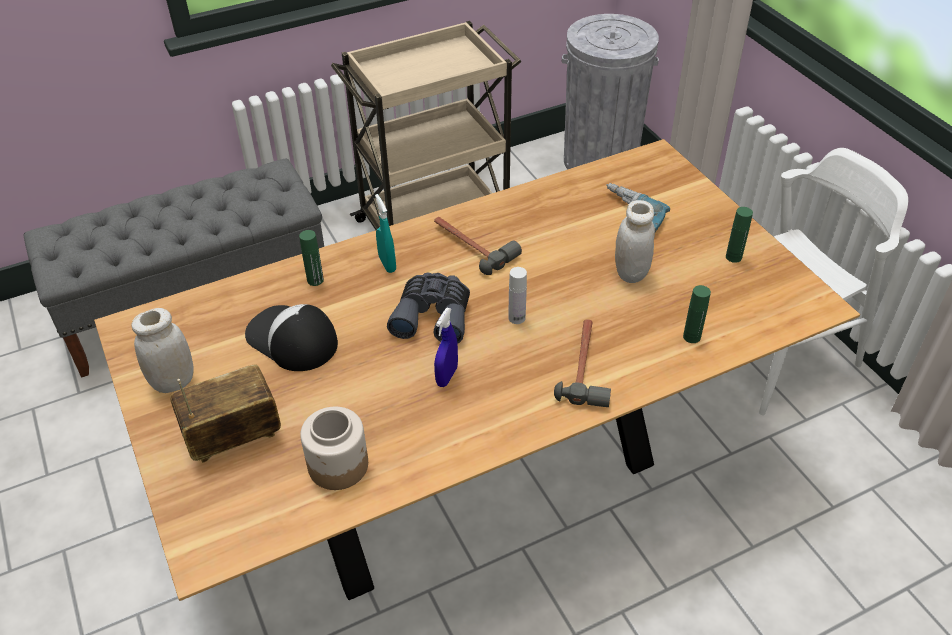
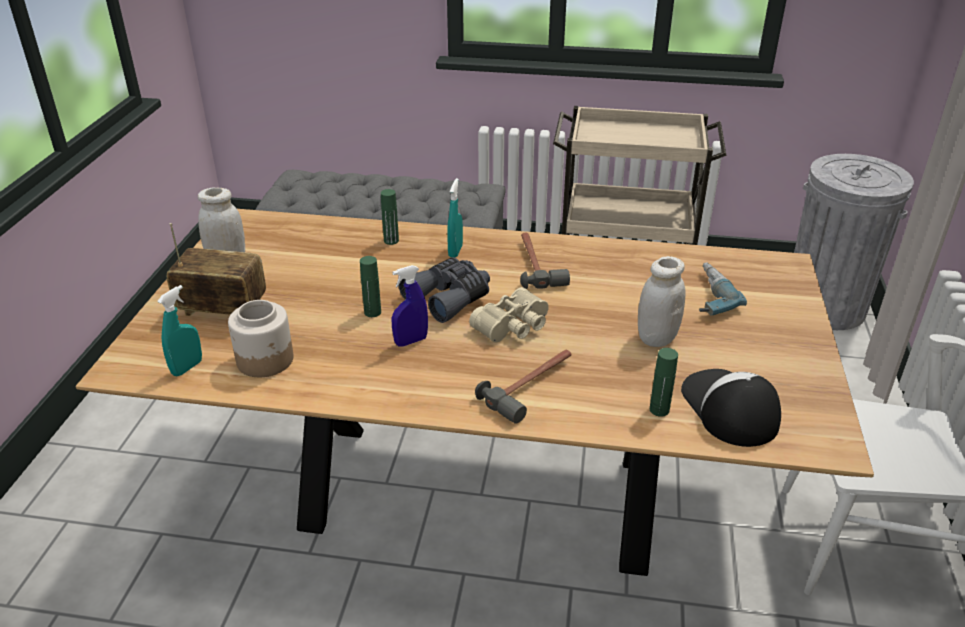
camera: 35 degrees right, 10 degrees down
(272, 515) = (187, 367): none -> turquoise spray bottle
(291, 339) = (330, 269): cap -> cap (728, 408)
(516, 318) = (514, 327): white bottle -> beige binoculars
(733, 257) = (778, 368): green bottle -> green bottle (372, 312)

